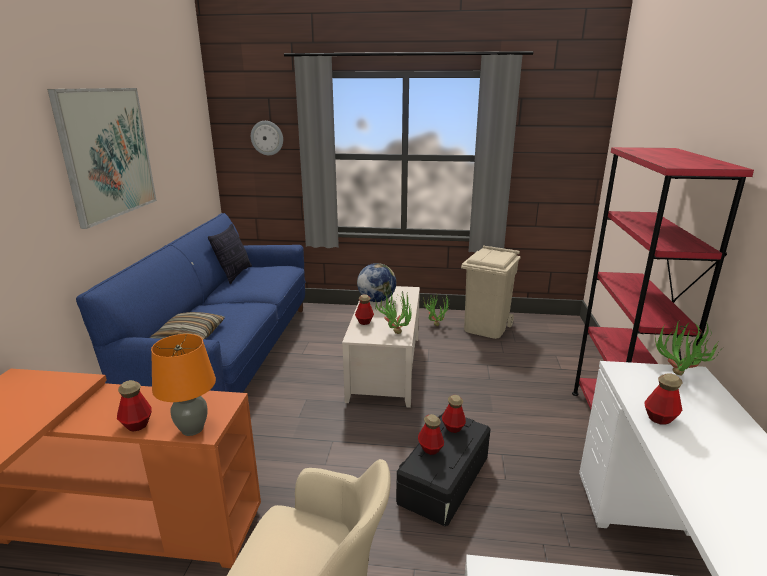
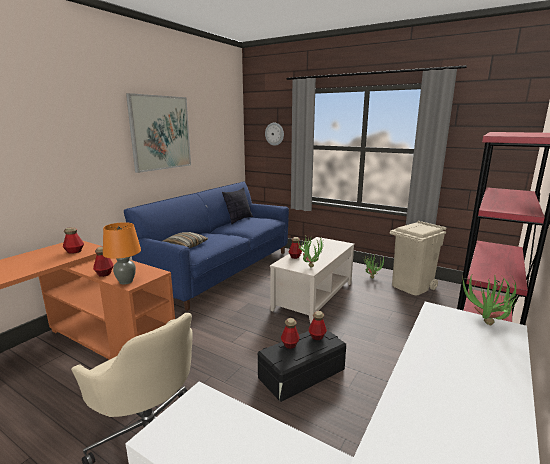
camera: 25 degrees right, 5 degrees down
(376, 300) = (315, 246): globe -> none
(660, 418) = (432, 347): bottle -> bottle (74, 251)

